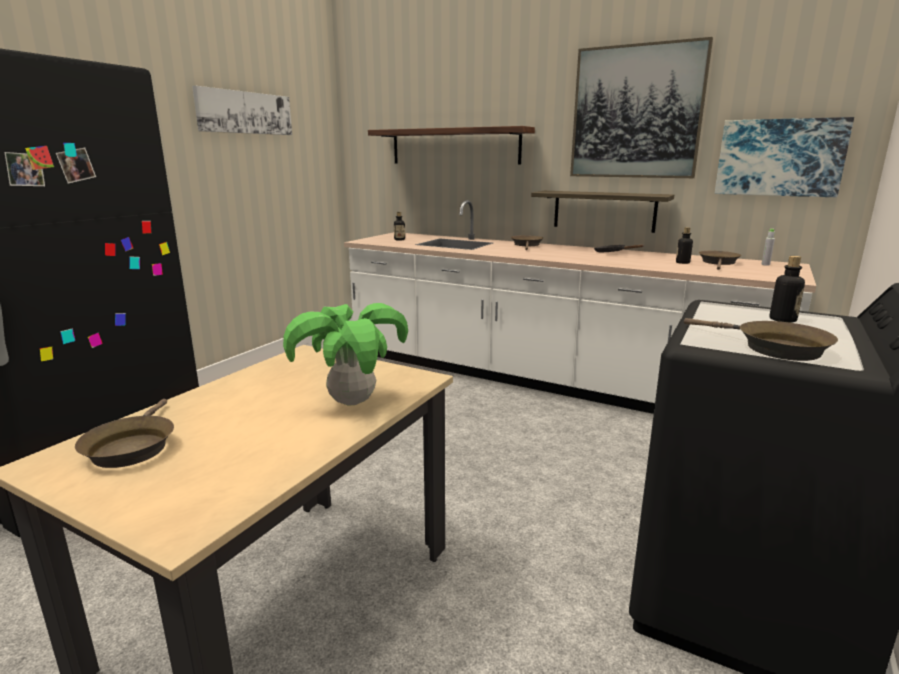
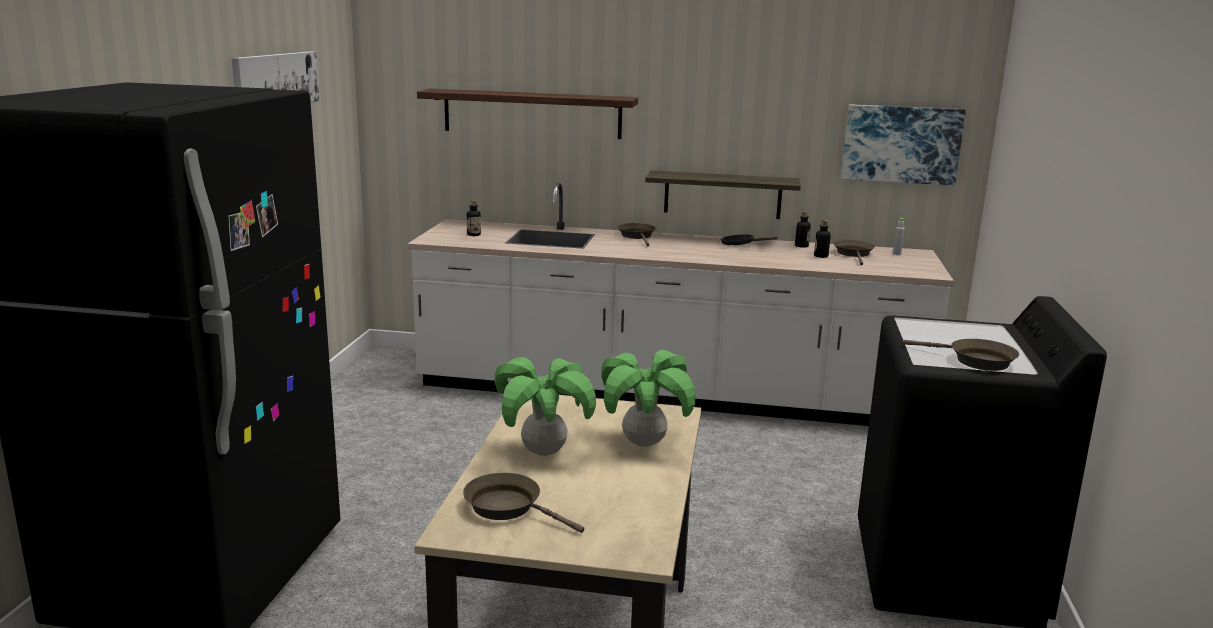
camera: 20 degrees left, 0 degrees up
(132, 447) = (508, 507): brown frying pan -> brown frying pan turned 150 degrees clockwise
(247, 397) = (544, 452): none -> potted plant
(636, 112) = (756, 89): picture -> none
(782, 319) = (965, 332): bottle -> bottle (801, 246)

